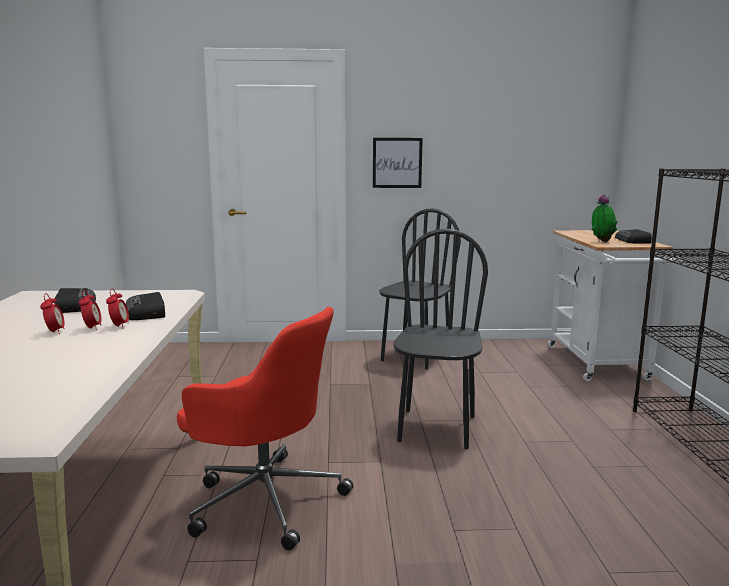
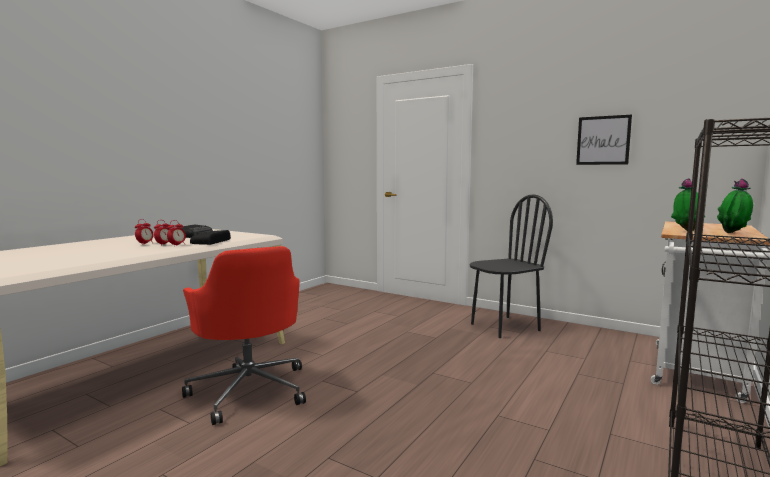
camera: 35 degrees right, 5 degrees down
(397, 163) = (512, 155): picture -> picture (603, 140)
(436, 428) = (436, 382): black chair -> none
(633, 241) = (733, 233): radio -> potted plant

